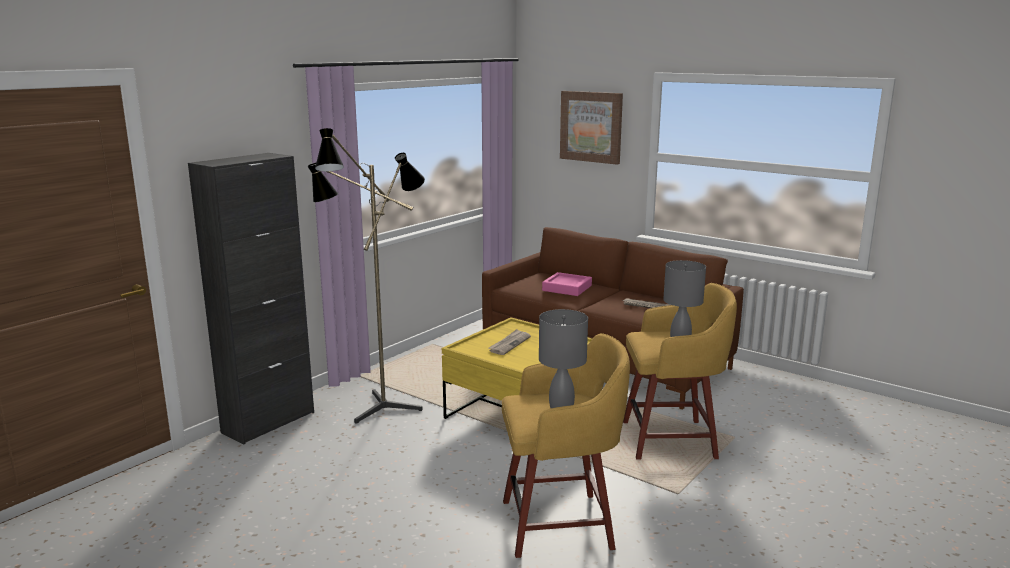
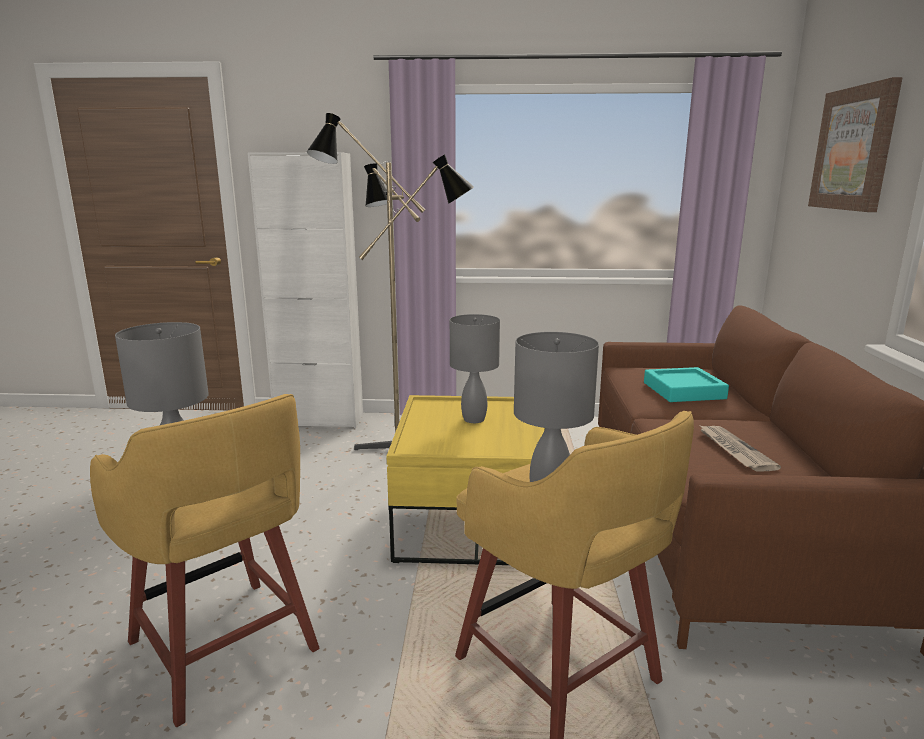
camera: 55 degrees right, 0 degrees up
(268, 422) = (319, 420): black cabinet -> white cabinet
(509, 344) = (474, 419): newspaper -> grey table lamp
(567, 288) = (683, 391): pink tray -> turquoise tray

